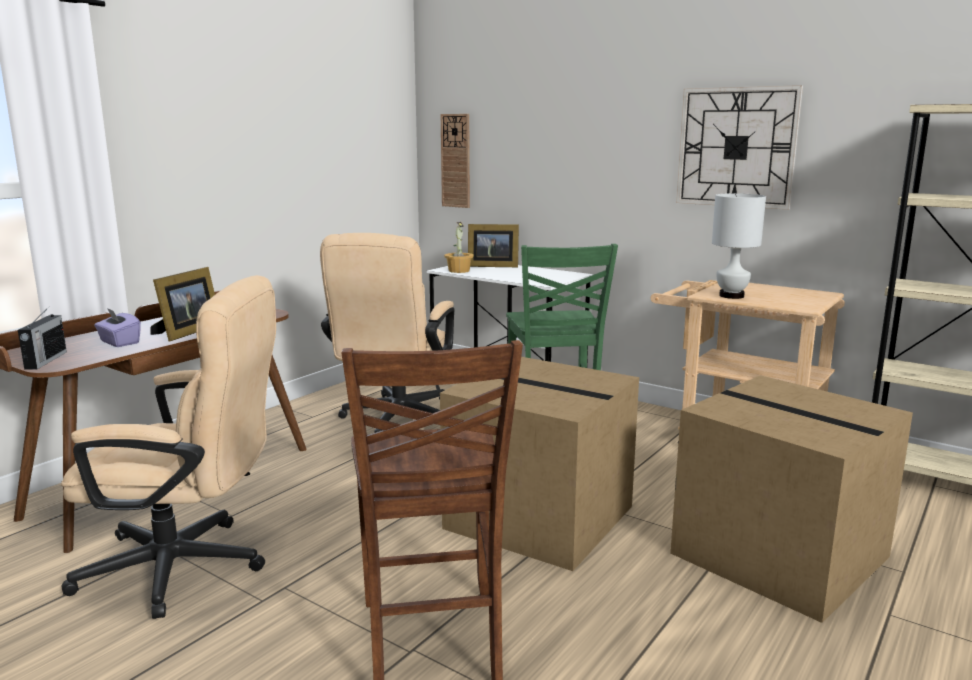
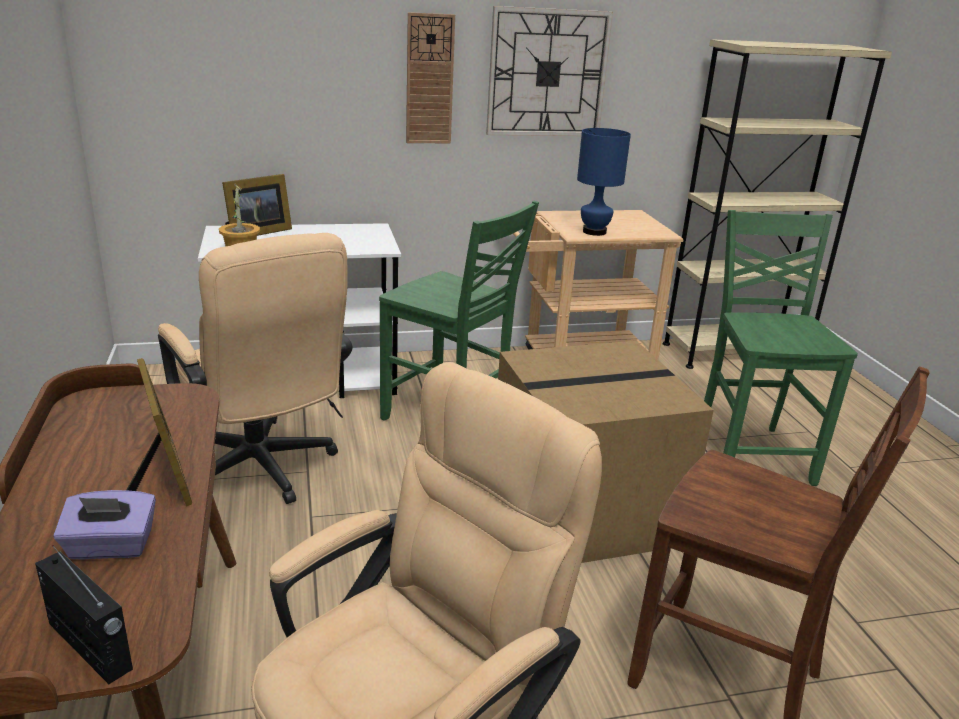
camera: 50 degrees left, 10 degrees up
(456, 161) = (157, 89): wall clock -> wall clock (429, 80)
(731, 296) = (594, 232): white table lamp -> blue table lamp
(783, 555) = (751, 453): cardboard box -> green chair

